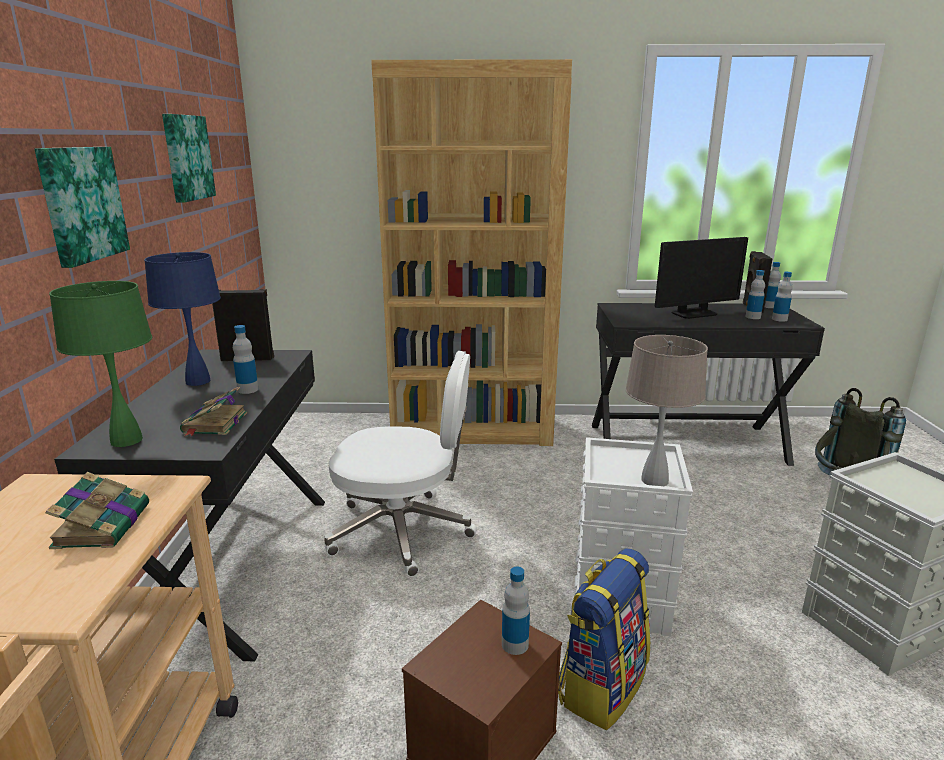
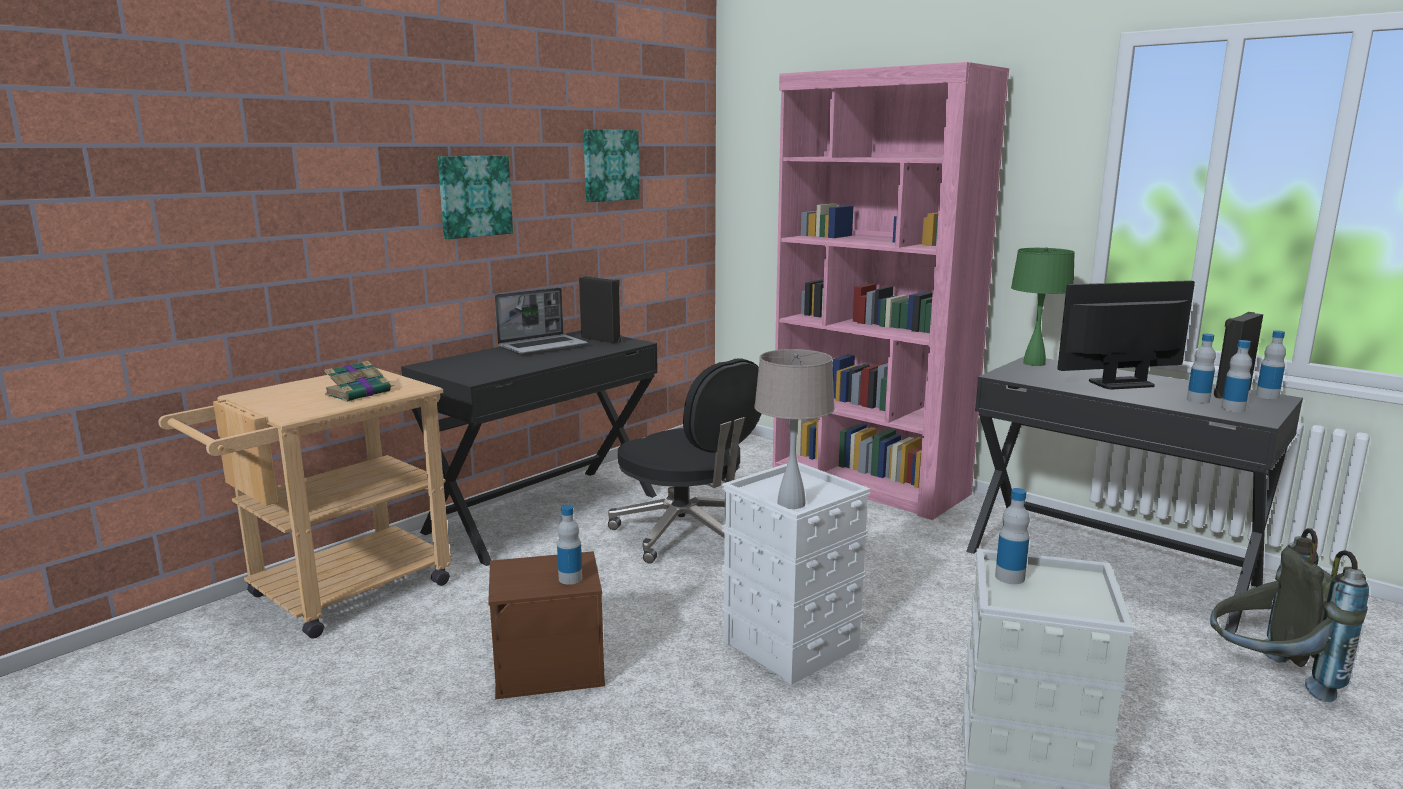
camera: 40 degrees right, 5 degrees down
(126, 440) = (446, 366): green table lamp -> green table lamp (1033, 363)
(198, 381) = (543, 346): blue table lamp -> laptop
(214, 424) = (503, 369): book -> none
(248, 390) = (560, 357): bottle -> bottle (1009, 577)
(403, 531) = (686, 534): white office chair -> black office chair
(473, 430) = (868, 483): brown bookcase -> pink bookcase
(601, 685) = (679, 681): backpack -> none
(694, 313) = (1121, 383): monitor -> monitor turned 150 degrees clockwise

